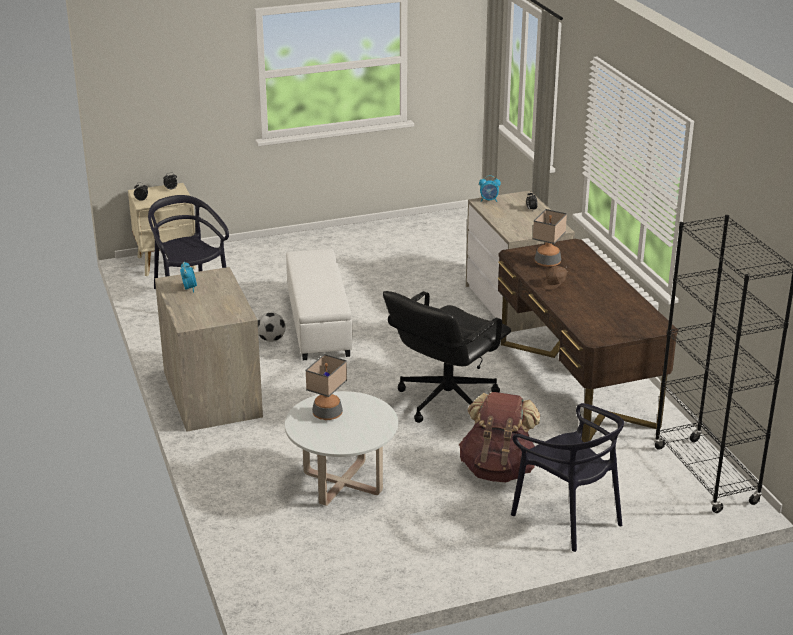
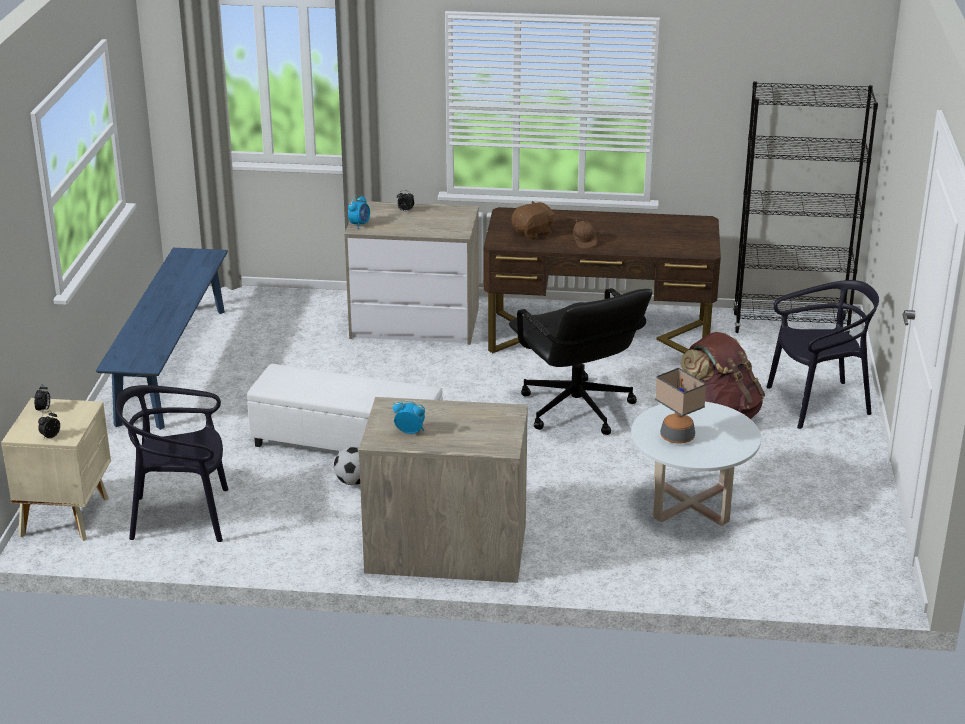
camera: 65 degrees left, 0 degrees up
(369, 239) = (172, 365): none -> blue bench
(547, 262) = (533, 233): table lamp -> brown plush toy

